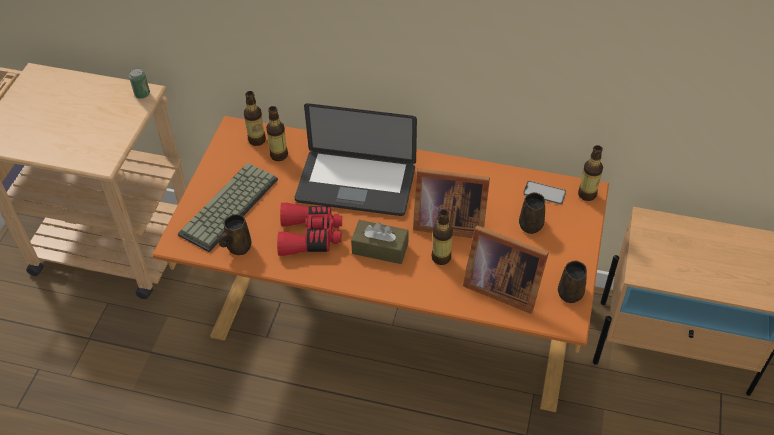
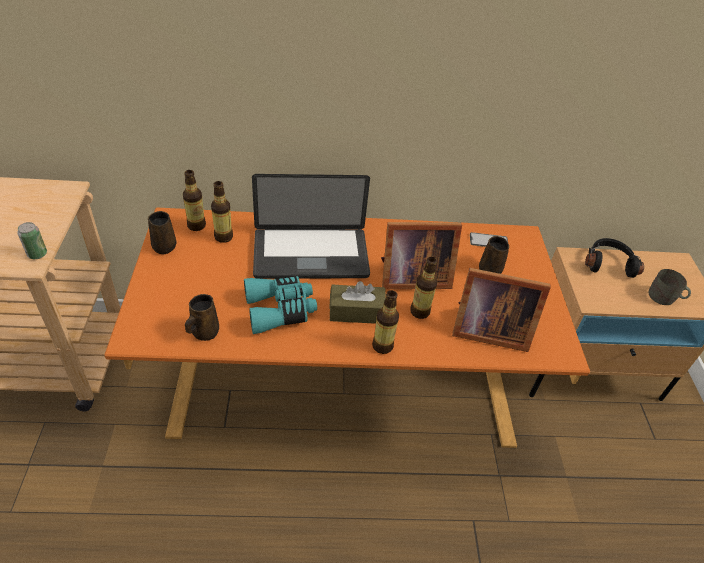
camera: 20 degrees left, 5 degrees down
(142, 94) = (63, 191): can -> can (37, 254)
(230, 208) = (184, 294): keyboard -> none
(310, 236) = (280, 310): red binoculars -> turquoise binoculars
(570, 292) = (553, 326): brown mug -> brown mug (165, 246)
(587, 194) = (525, 238): bottle -> bottle (382, 346)
(684, 233) = (608, 263): none -> black headphones
(729, 281) = (665, 298): none -> grey mug

